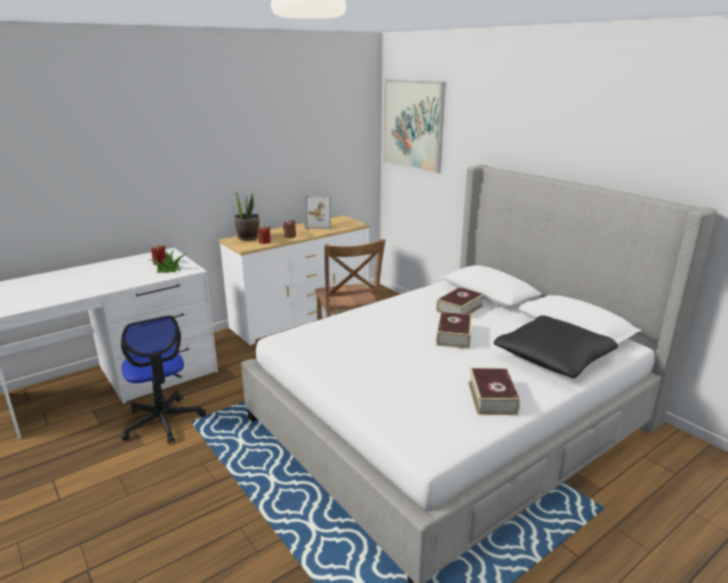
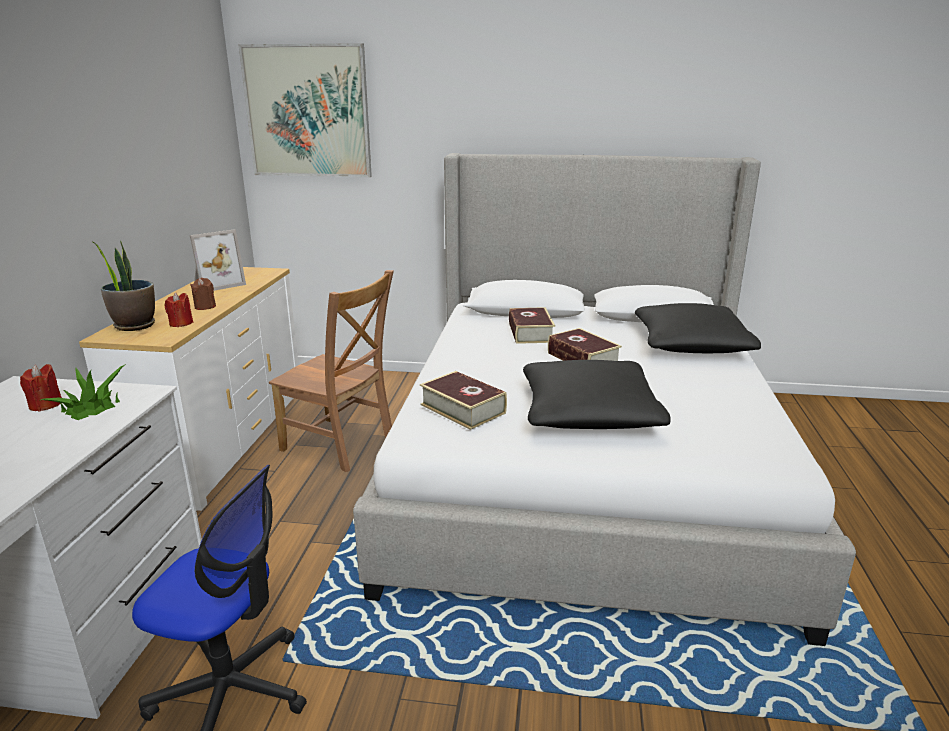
camera: 45 degrees left, 0 degrees up
(384, 366) = (588, 414): none -> black pillow
(492, 398) = (726, 397): book -> book (463, 409)

